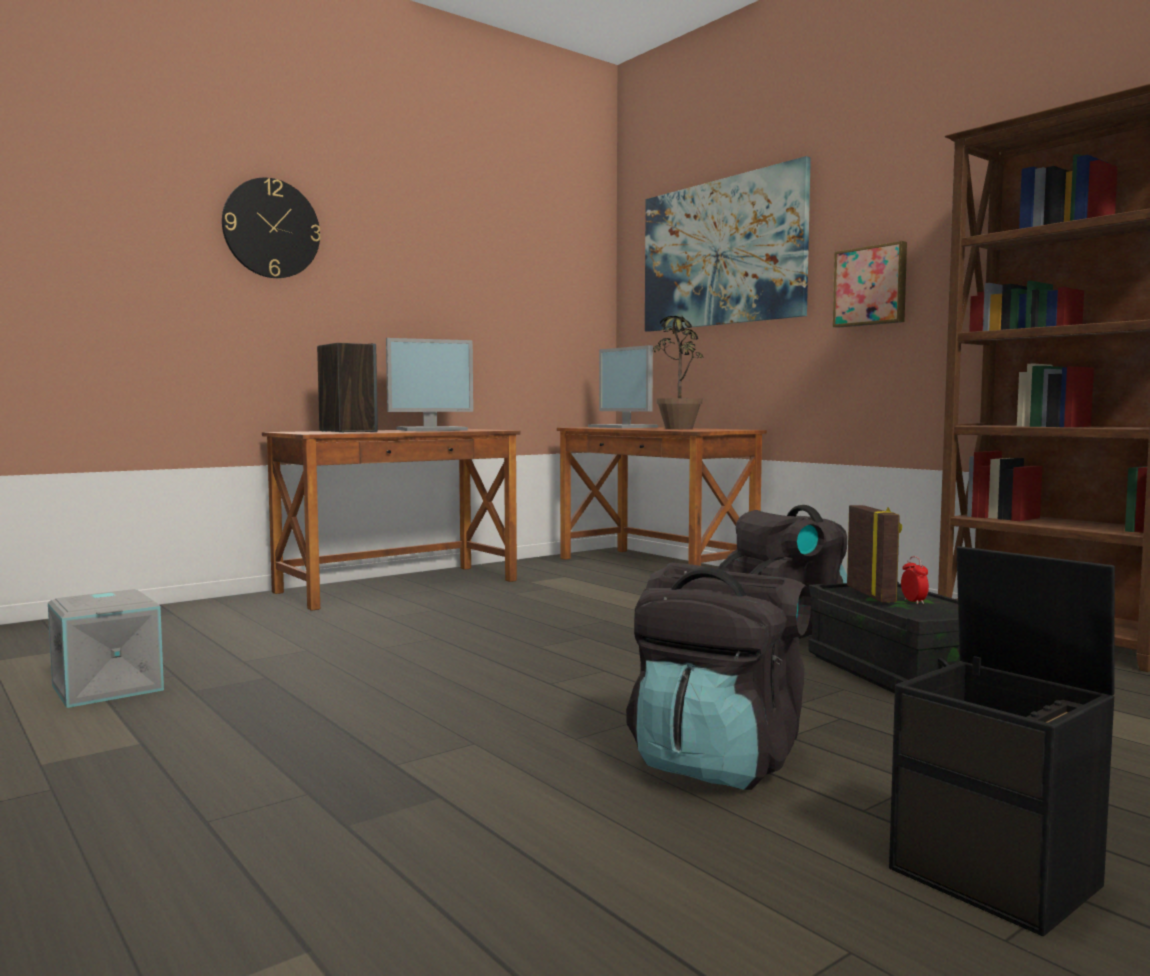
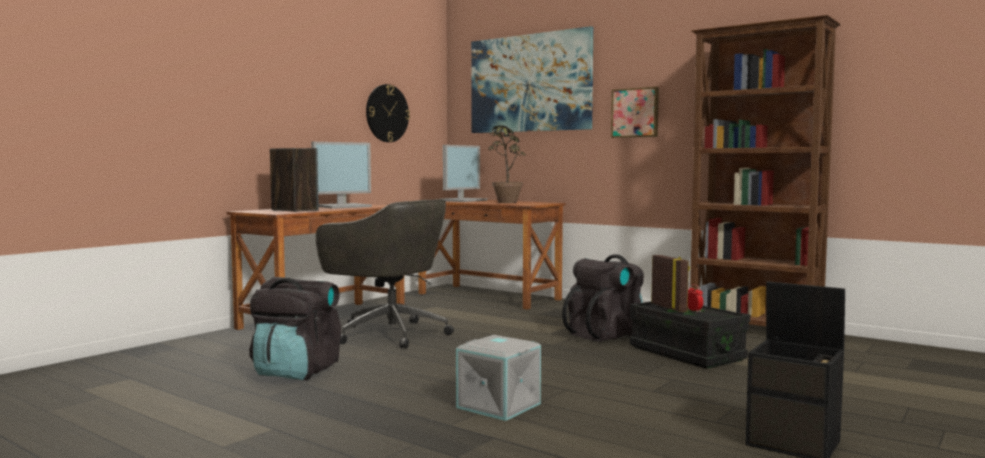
camera: 15 degrees left, 0 degrees up
(110, 687) = (202, 399): grey storage box -> grey storage box (500, 405)
(271, 228) = (230, 62): wall clock -> wall clock (387, 113)
(461, 611) = (389, 334): none -> grey office chair
(624, 427) = (463, 200): monitor -> monitor turned 90 degrees counterclockwise
(717, 762) = (627, 407): black backpack -> black backpack (296, 372)

